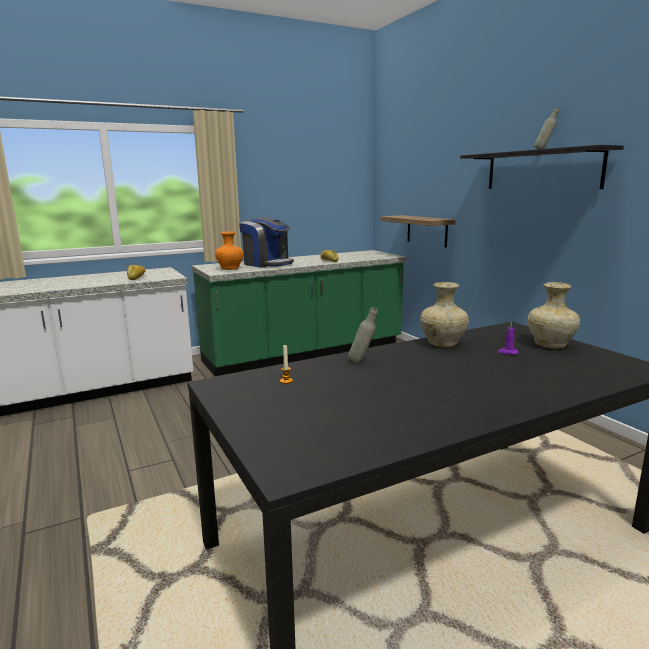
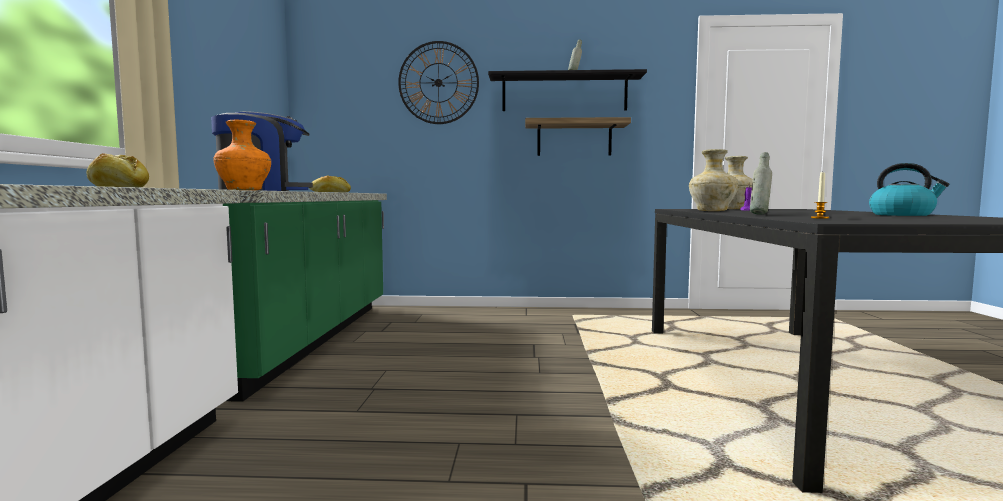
camera: 60 degrees left, 10 degrees down
(427, 230) = (408, 161): shelf -> shelf (574, 139)
(427, 410) = (902, 215): none -> kettle
(448, 162) = (438, 83): none -> wall clock

